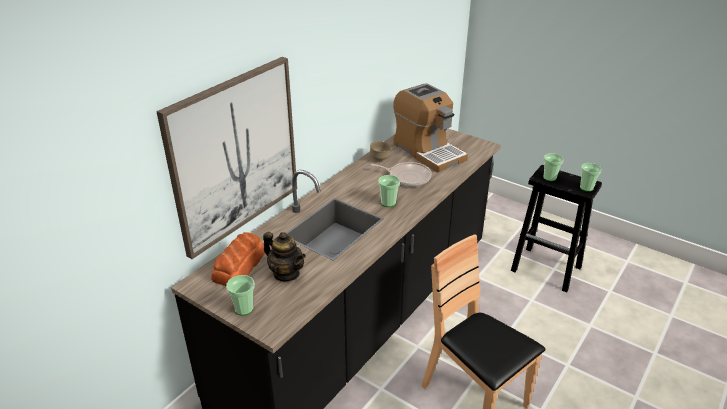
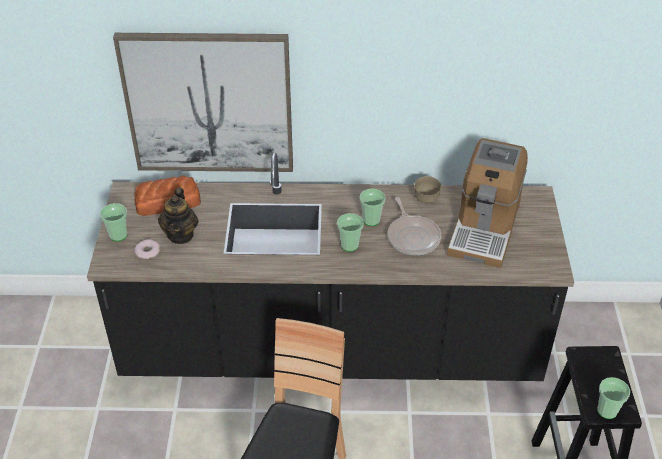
camera: 55 degrees right, 10 degrees up
(284, 299) = (147, 251): none -> donut
(549, 177) = (592, 365): cup -> cup (371, 220)

